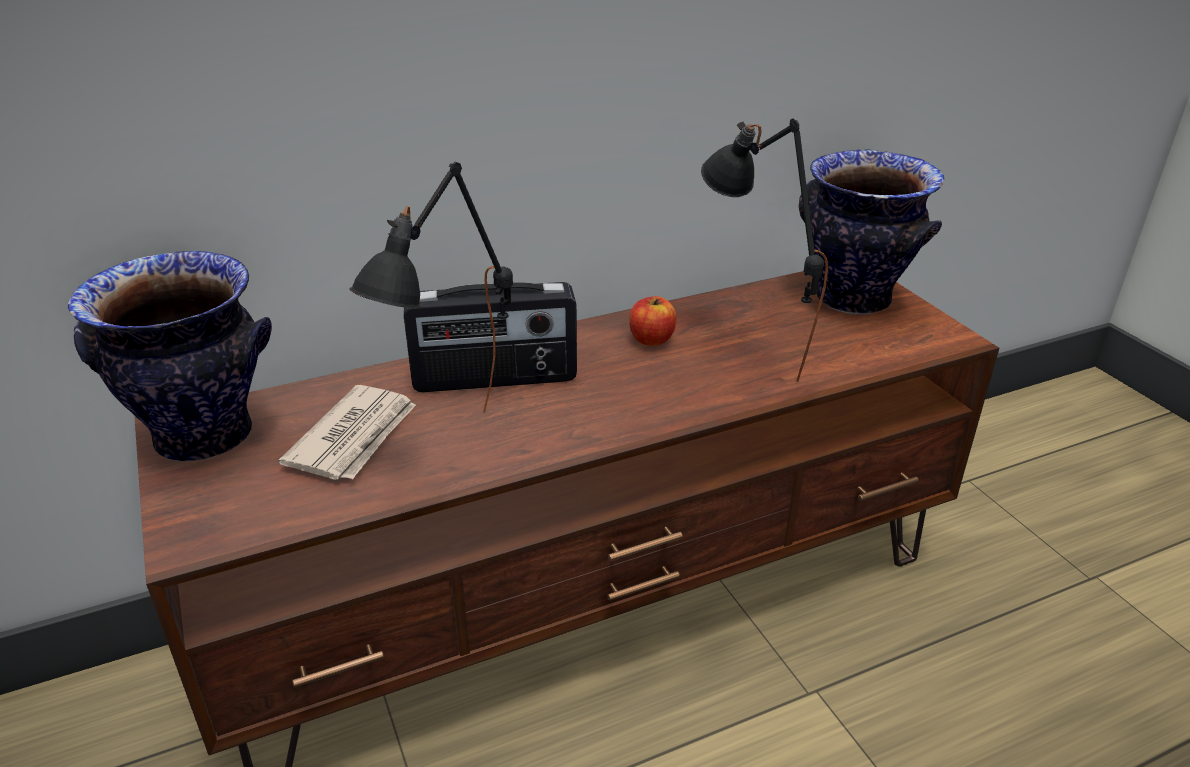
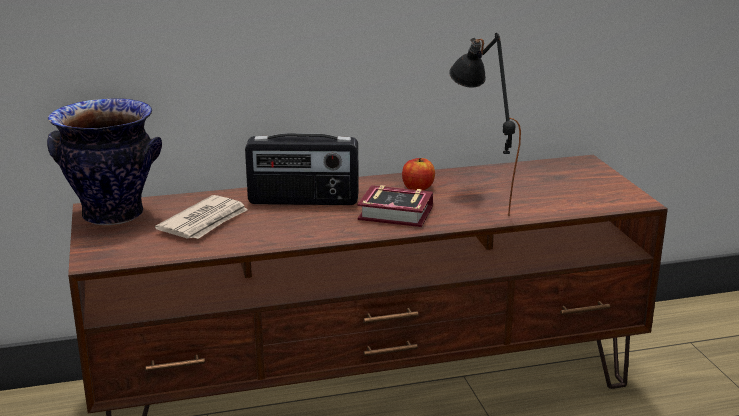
camera: 10 degrees right, 10 degrees down
(458, 449) = (268, 232): black table lamp -> none
(642, 394) = (398, 214): none -> book
(852, 300) = (573, 176): vase -> none

